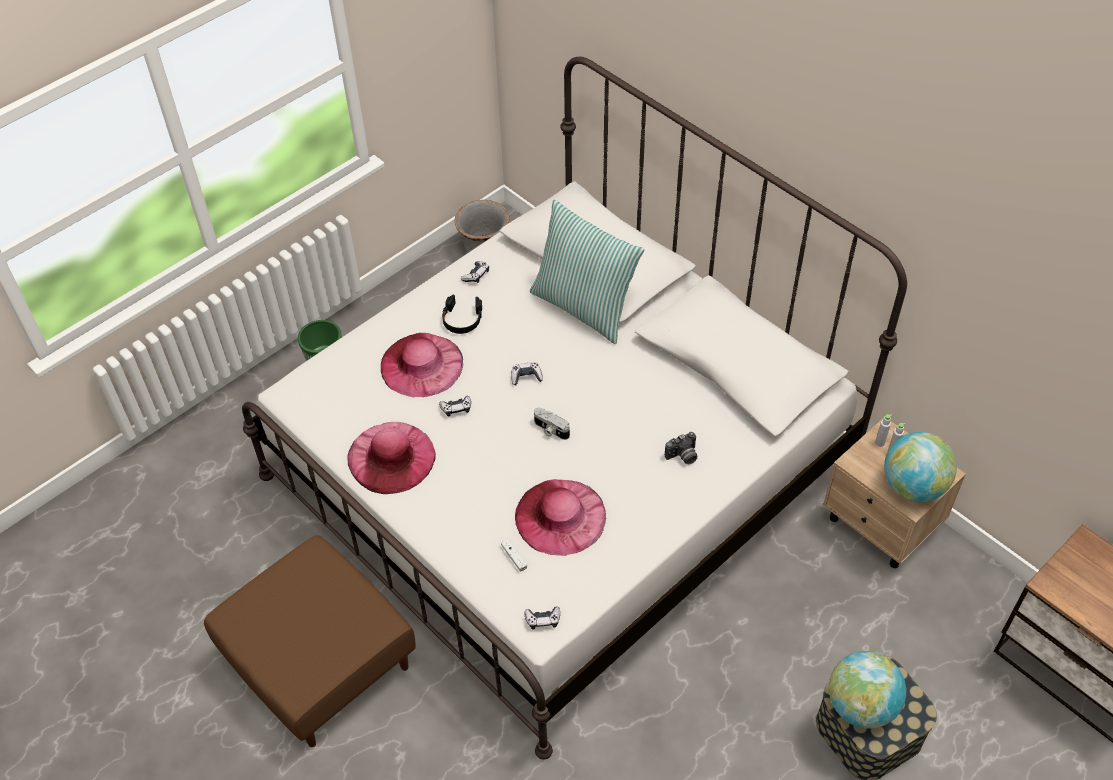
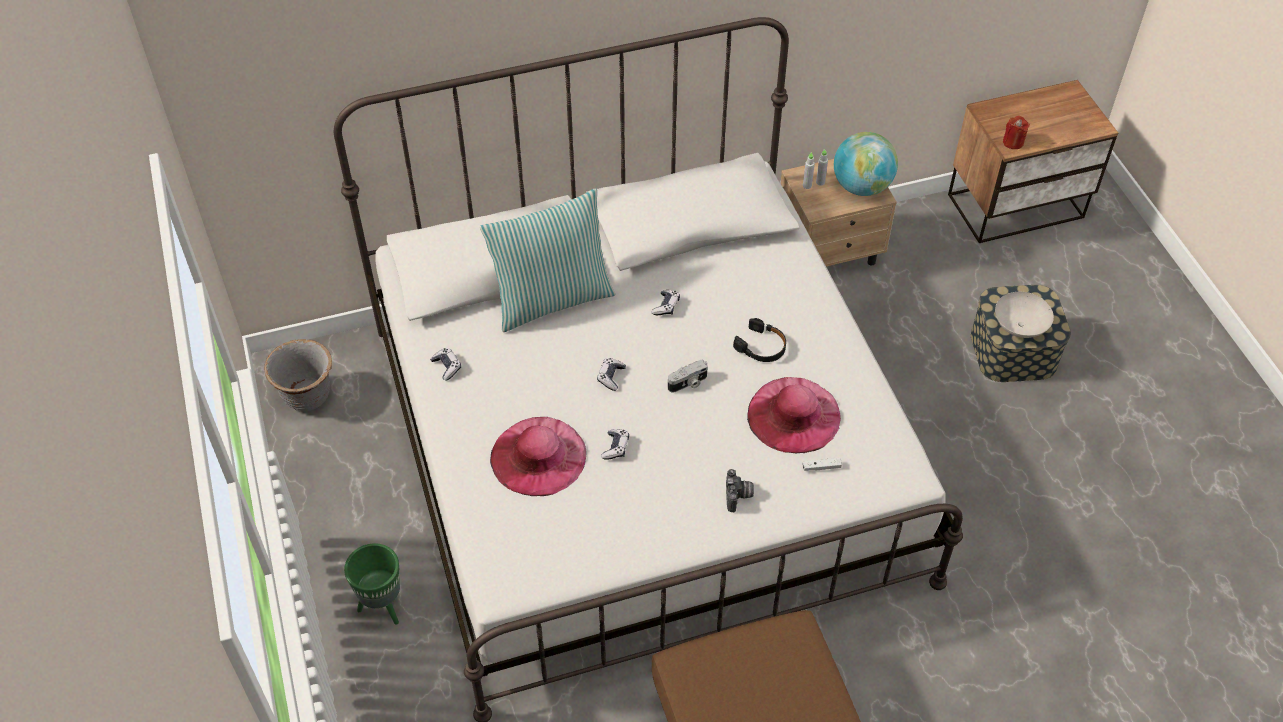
camera: 65 degrees left, 0 degrees up
(391, 457) = (645, 524): pink hat -> none
(462, 319) = (499, 400): black headphones -> black headphones (761, 346)
(543, 620) = (901, 471): game controller -> game controller (666, 306)
(683, 456) = (776, 302): camera -> camera (738, 497)
(861, 705) = (1020, 327): globe -> white bowl
(1057, 584) = (1013, 142): none -> red candle

